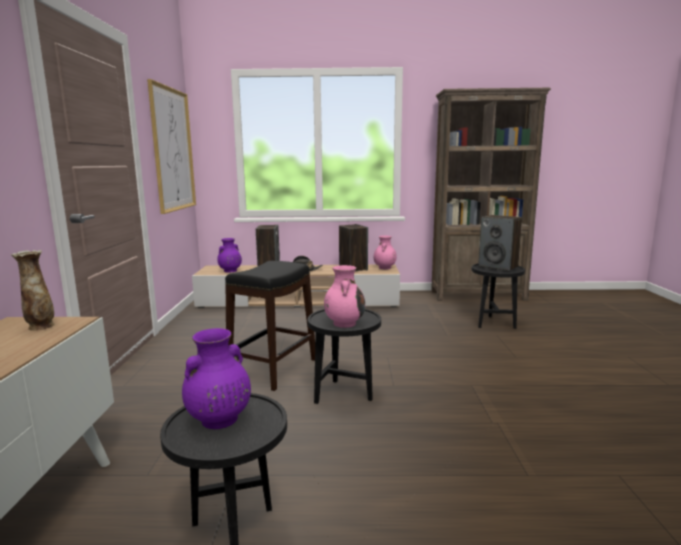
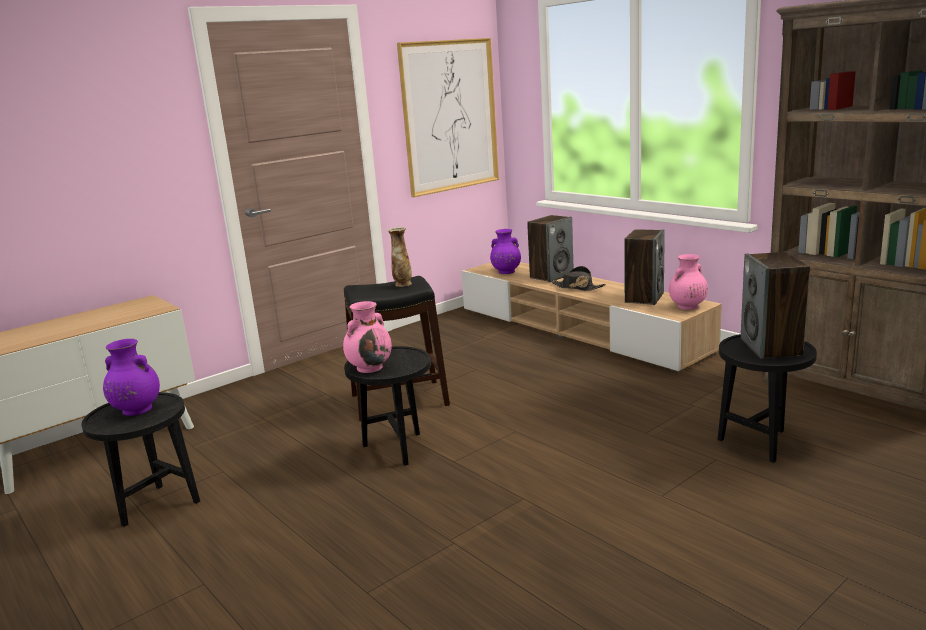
camera: 50 degrees right, 5 degrees up
(40, 327) = (143, 308): vase -> vase (402, 284)

